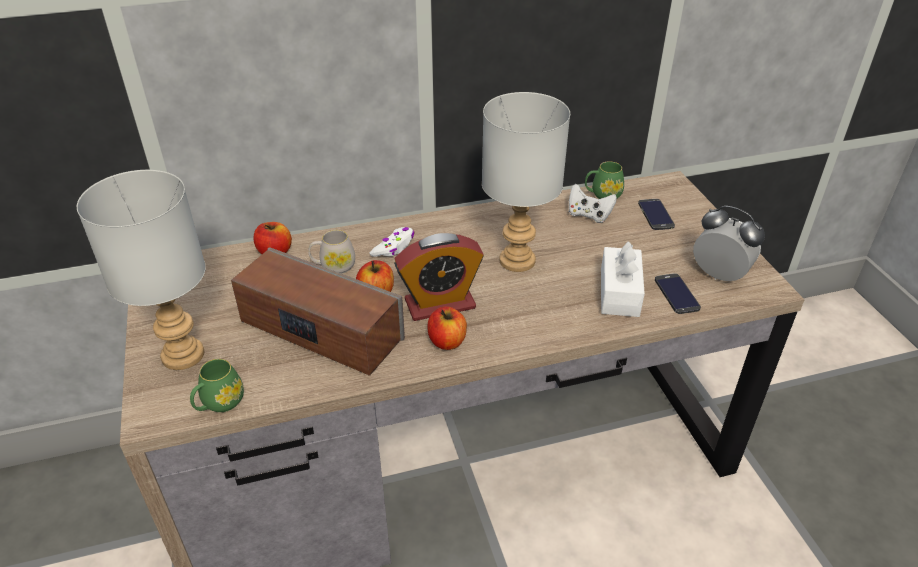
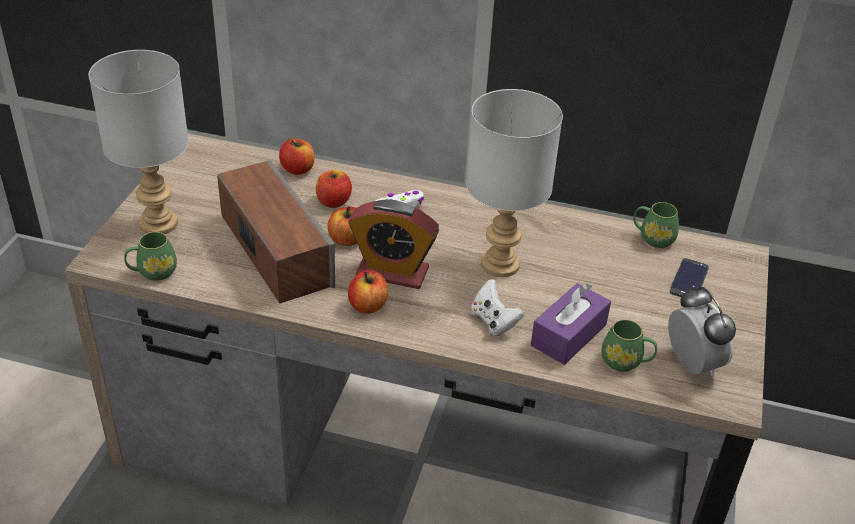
camera: 30 degrees right, 0 degrees up
(333, 266) = (333, 201): white mug -> apple
(589, 215) = (616, 251): white game controller -> white game controller (493, 321)
(619, 292) = (568, 335): white tissue box -> purple tissue box
(677, 294) = (626, 362): phone -> green mug

